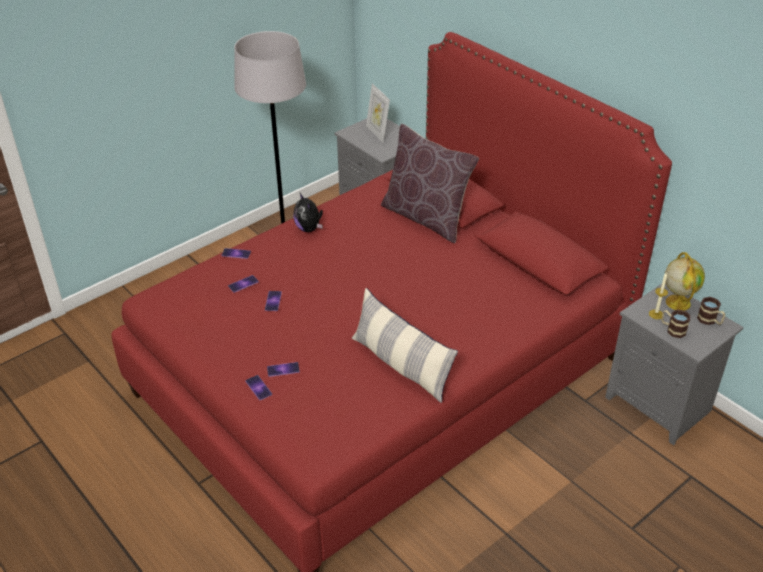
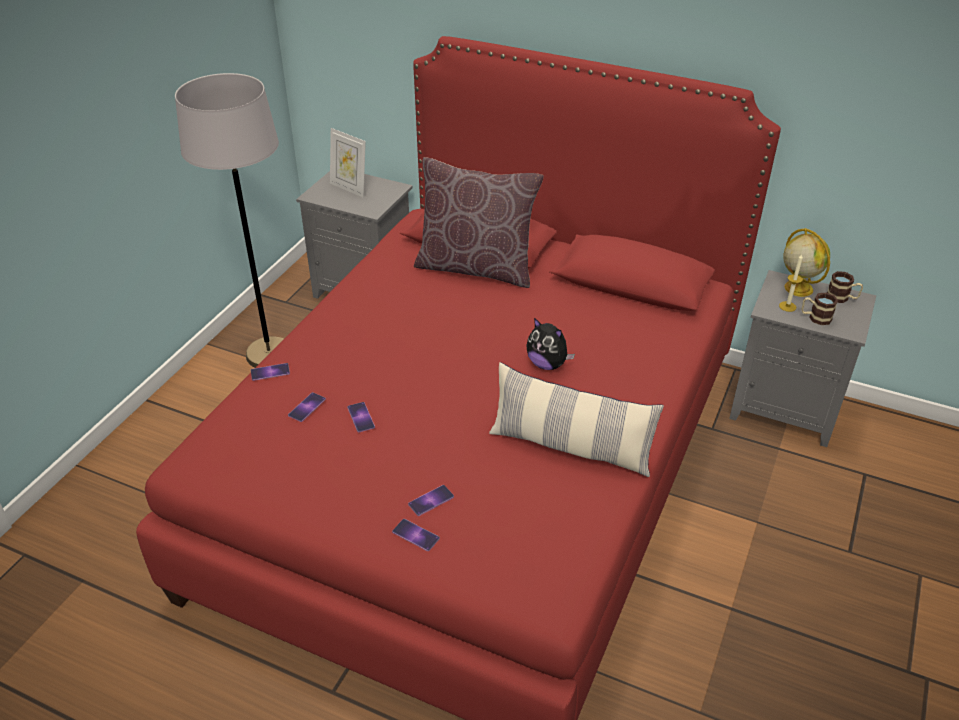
camera: 25 degrees left, 0 degrees up
(309, 228) = (344, 316): plush toy -> plush toy (547, 364)

